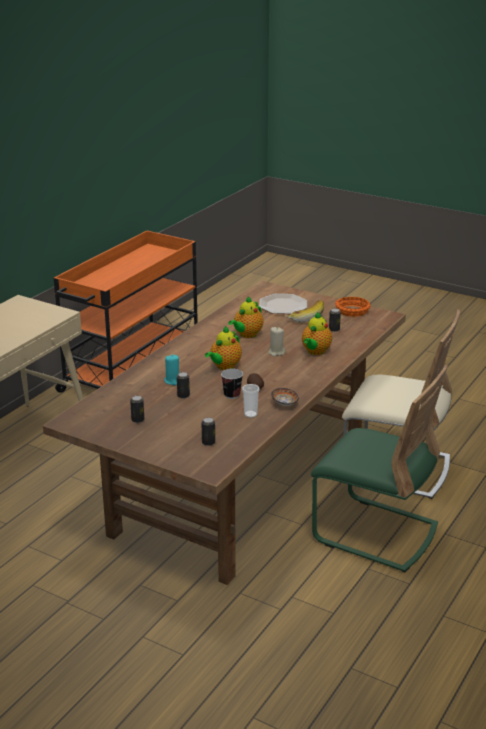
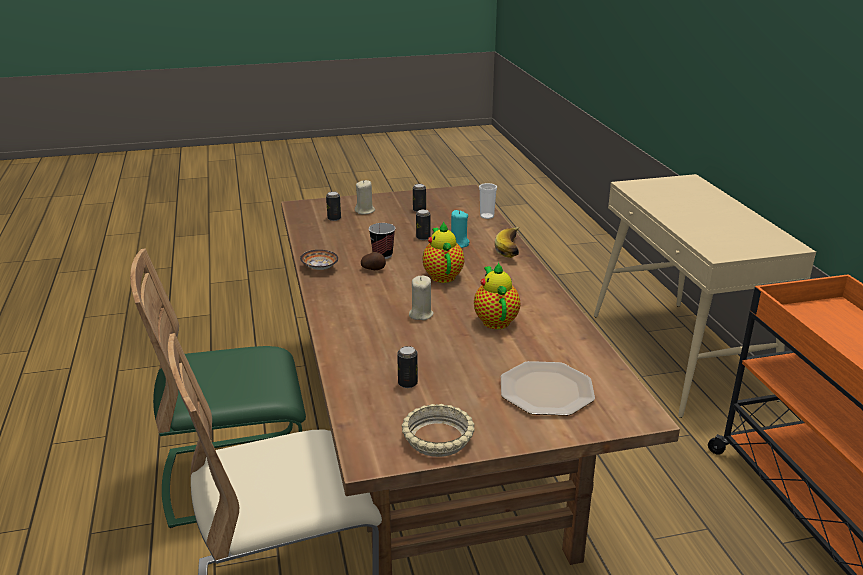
camera: 135 degrees right, 0 degrees up
(174, 439) = (365, 211): none -> beige candle
(250, 414) = (336, 248): cup -> cup (487, 216)
(304, 317) = (481, 385): banana -> banana (513, 250)
(315, 351) = (379, 337): teapot -> none
(352, 310) = (438, 438): orange bowl -> beige bowl

